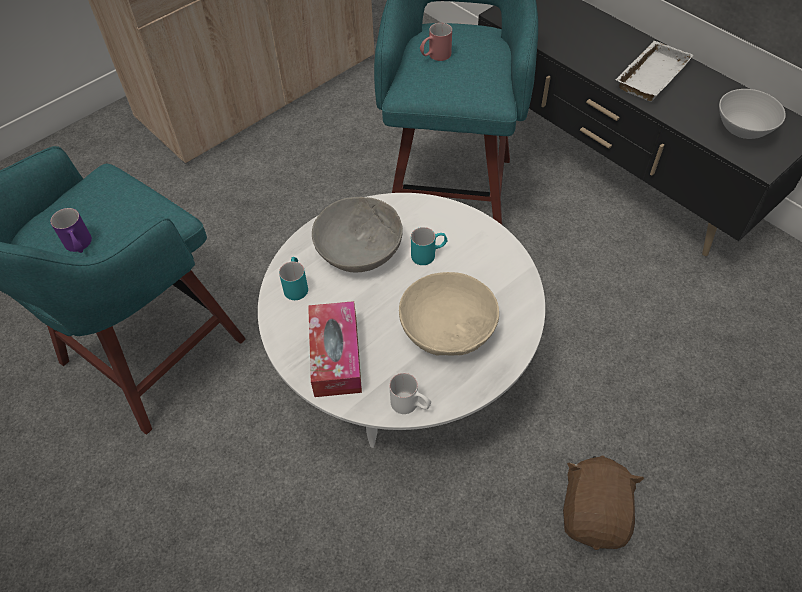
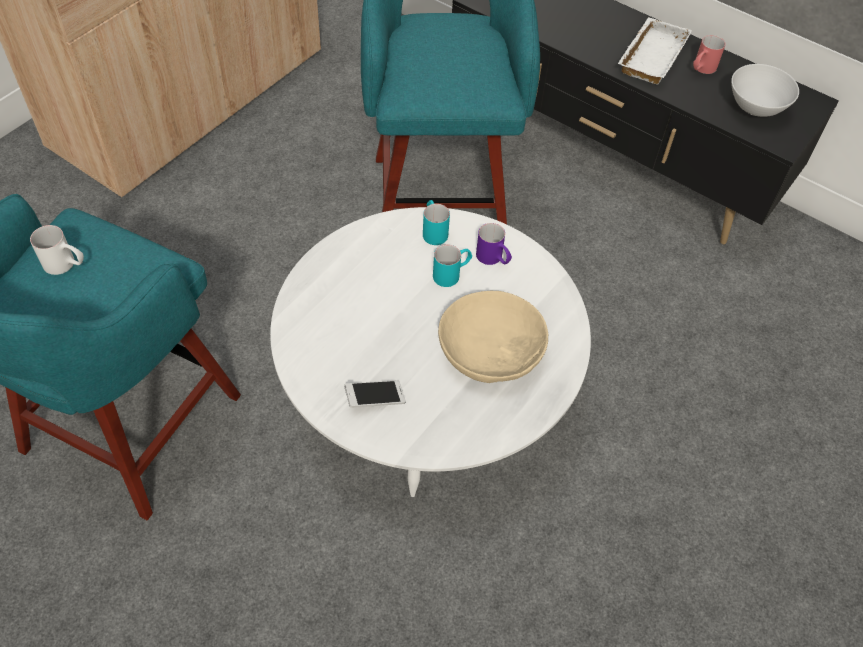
camera: 15 degrees left, 0 degrees up
(80, 246) = (68, 308): purple mug -> purple mug (493, 259)
(296, 285) = (311, 325): turquoise mug -> turquoise mug (433, 230)
(336, 356) = (375, 398): tissue box -> phone
(358, 248) = (372, 276): grey bowl -> none
(410, 405) = (469, 441): white mug -> white mug (66, 265)
(435, 56) = (425, 52): red mug -> red mug (701, 69)
(594, 513) = (663, 531): brown plush toy -> none

